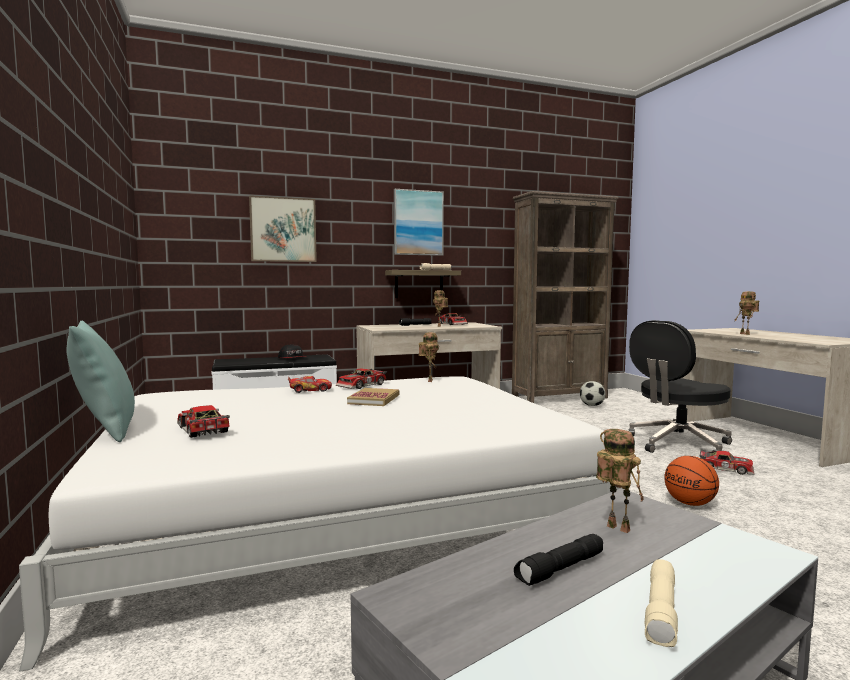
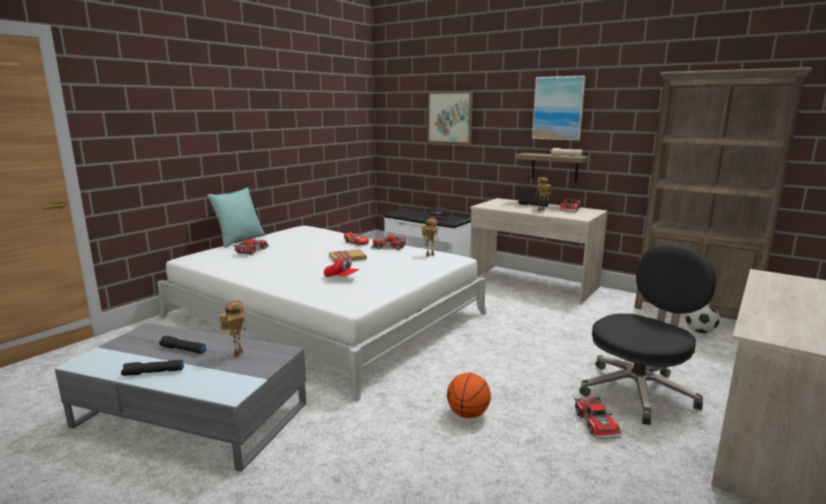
camera: 55 degrees right, 10 degrees up
(453, 412) = (341, 277): none -> red cap
(662, 612) = (153, 373): beige flashlight -> black flashlight
(677, 444) = (638, 391): black office chair -> black office chair turned 120 degrees clockwise
(746, 334) = (775, 296): toy robot -> none

